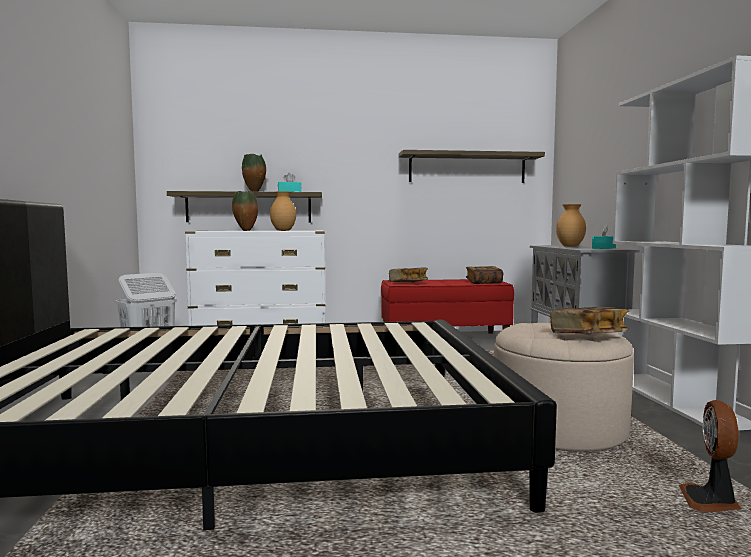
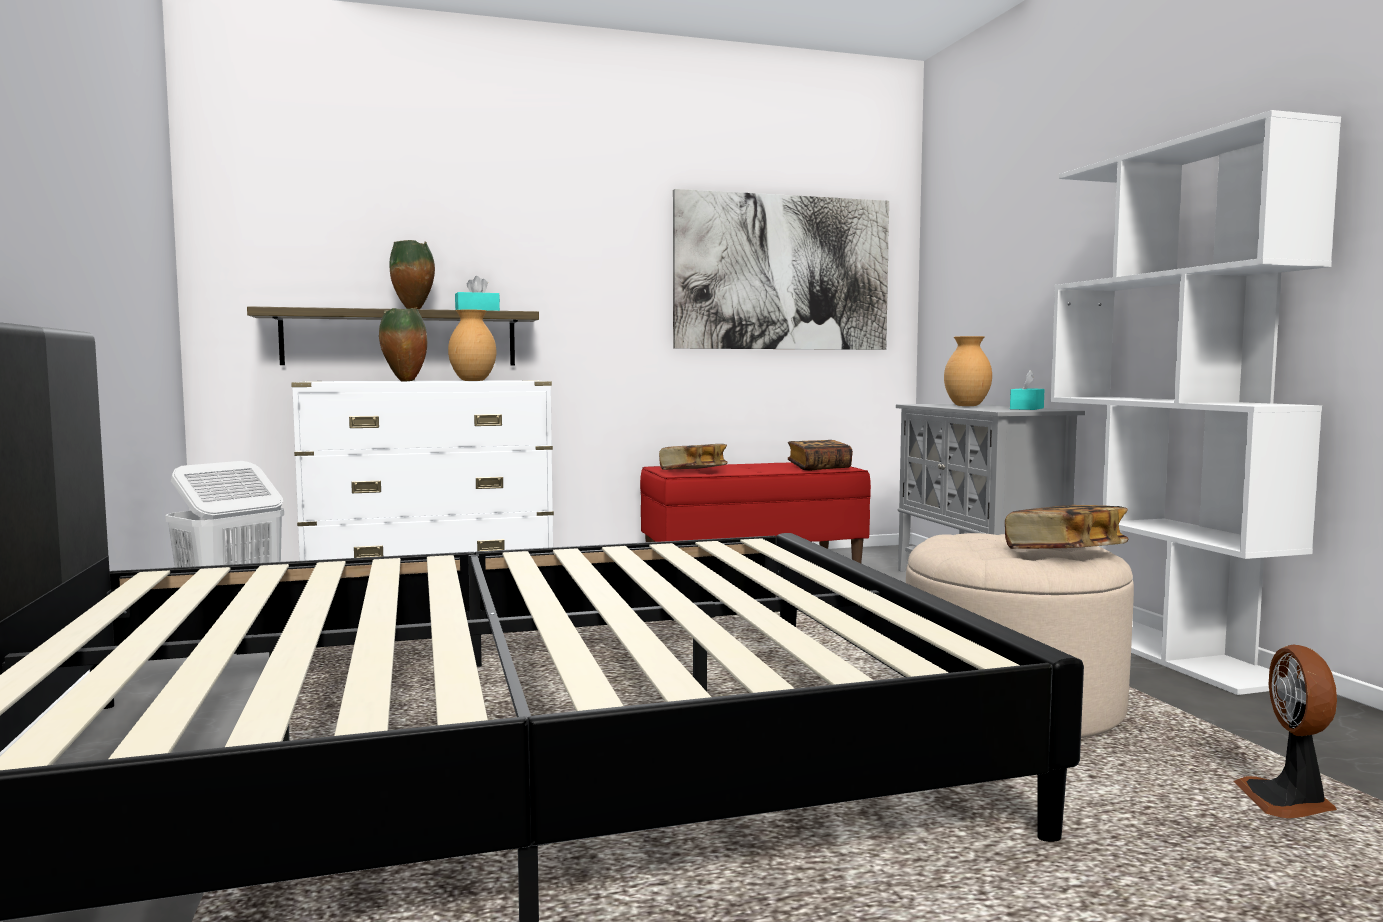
camera: 10 degrees left, 0 degrees up
(467, 168) = (782, 273): shelf -> picture

